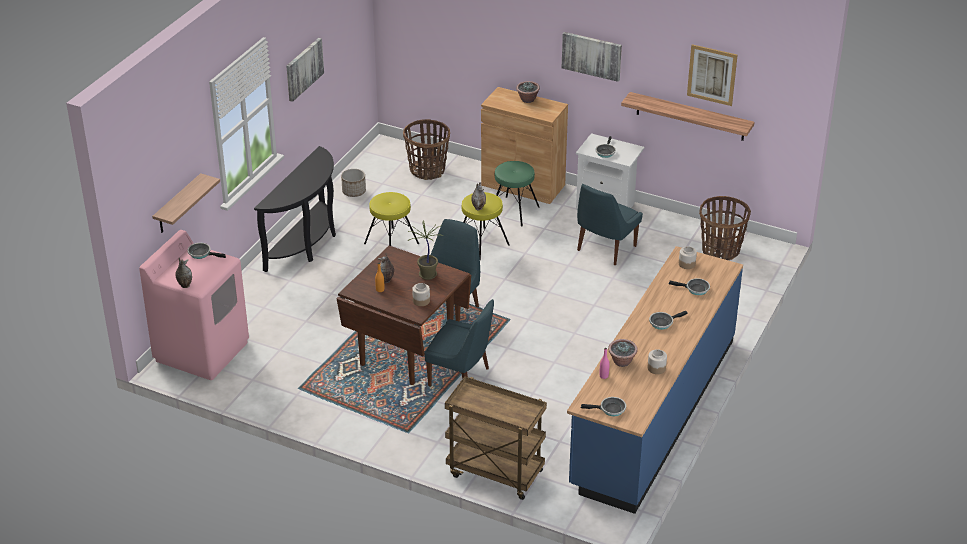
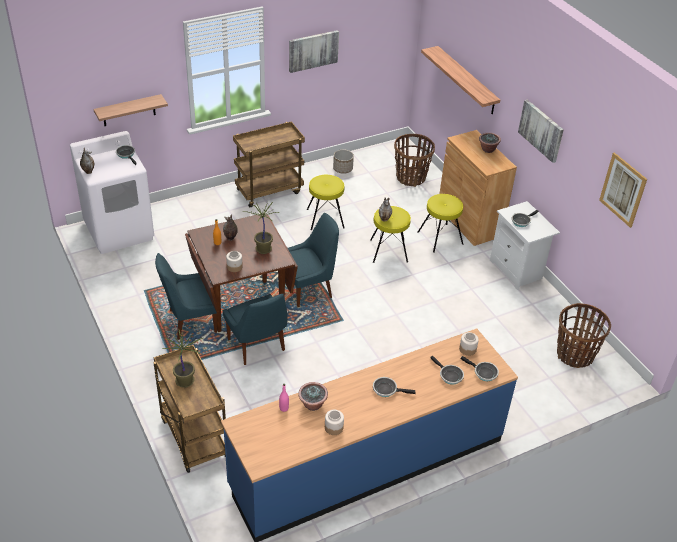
camera: 35 degrees right, 5 degrees up
(202, 351) = (119, 230): pink washing machine -> white washing machine
(307, 244) = (269, 190): black console table -> brown cart
(490, 407) = (186, 381): none -> potted plant
(514, 211) = (440, 238): green stool -> yellow stool
(605, 249) = (478, 303): blue chair -> blue chair (190, 321)
(610, 409) = (253, 441): frying pan -> frying pan (483, 373)
(690, 116) = (598, 222): shelf -> shelf (466, 80)

